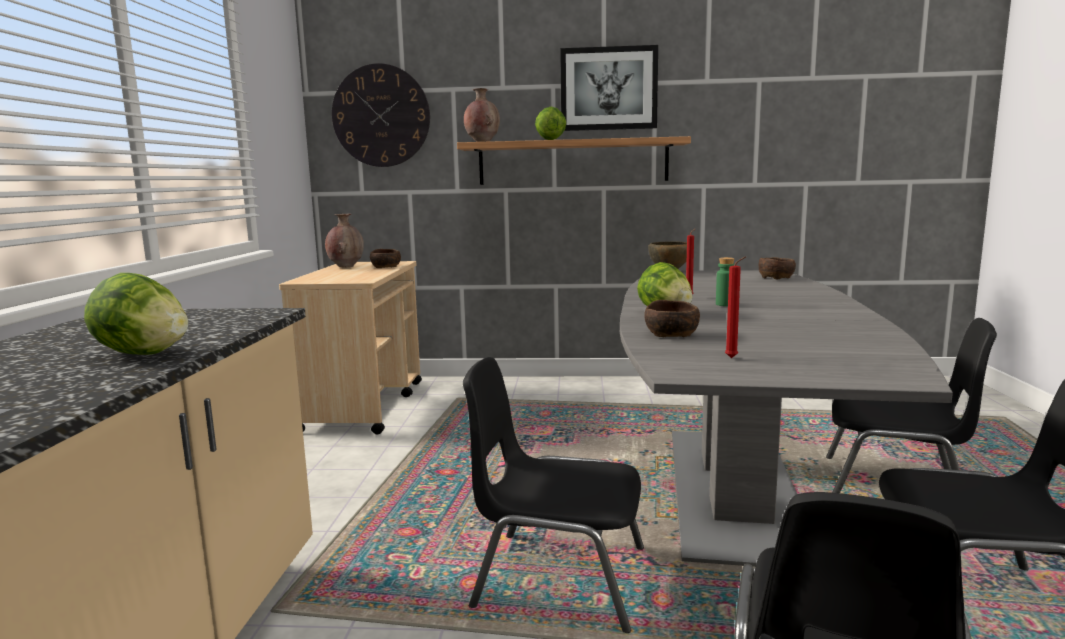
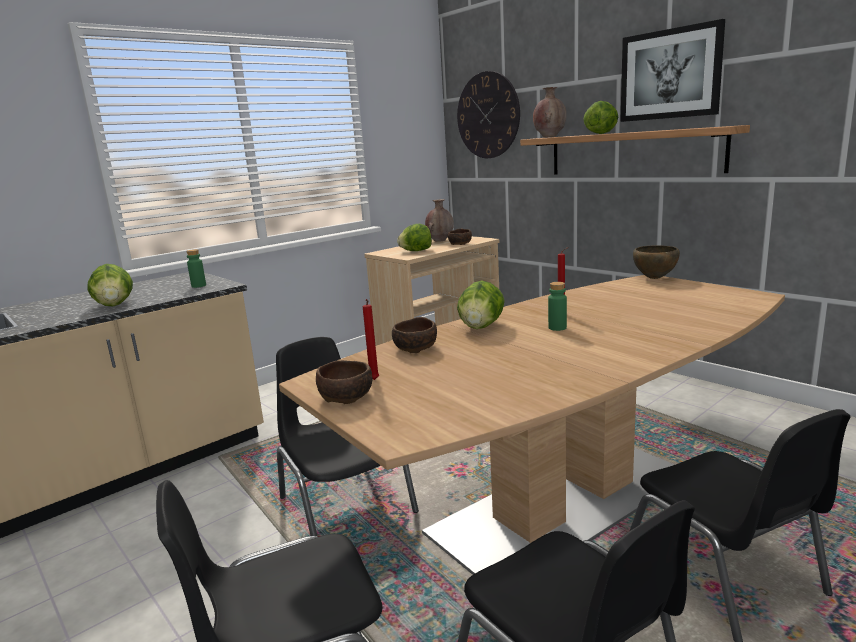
camera: 45 degrees right, 5 degrees up
(218, 318) = (199, 286): none -> green bottle
(351, 276) = (416, 251): none -> lettuce
(734, 489) = (565, 503): grey dining table -> brown dining table
(776, 277) = (732, 304): brown bowl -> brown bowl (347, 396)

